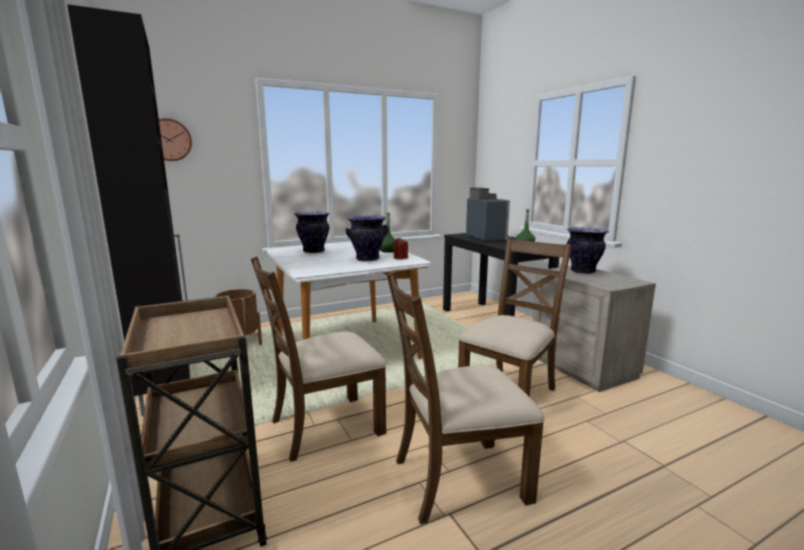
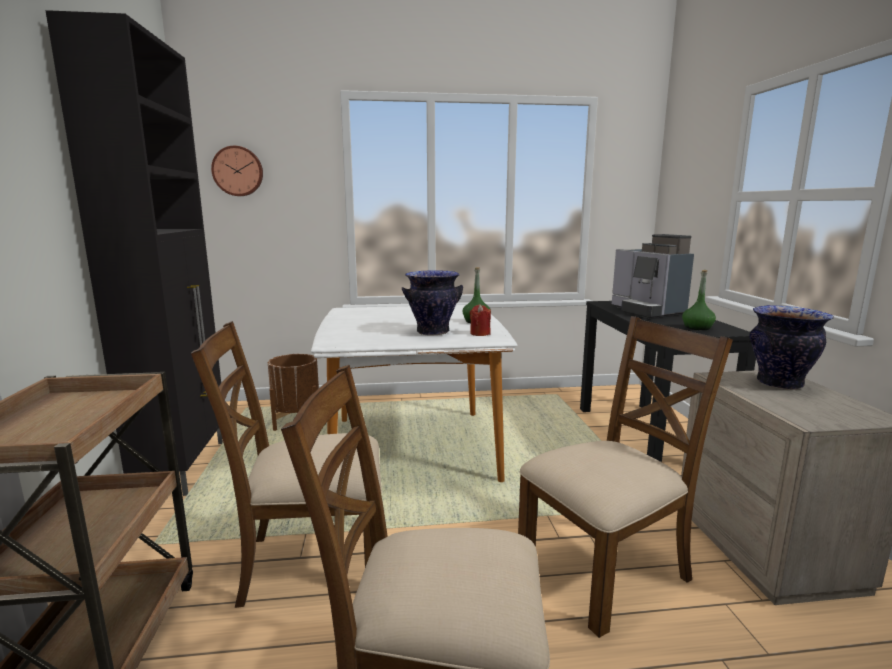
camera: 20 degrees right, 0 degrees up
(314, 251) = (381, 315): vase -> none
(487, 238) = (647, 311): coffee machine -> coffee machine turned 150 degrees clockwise

